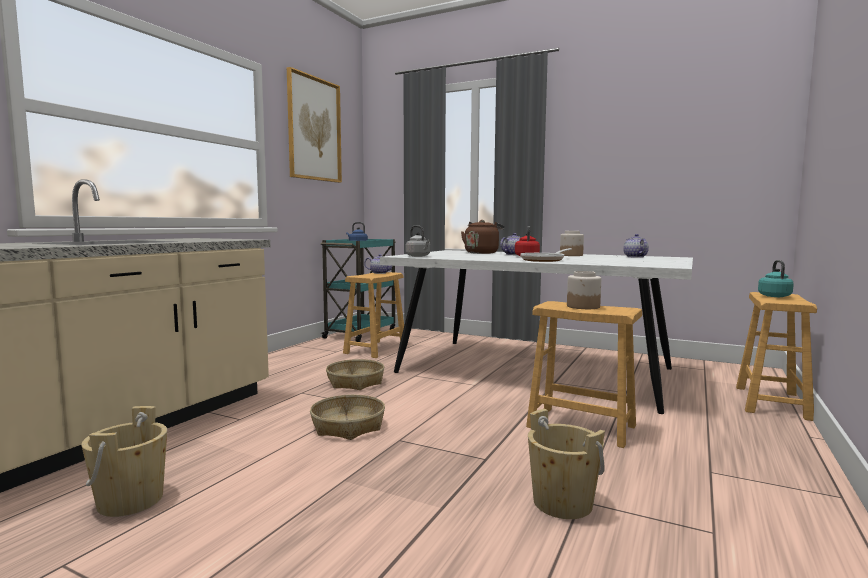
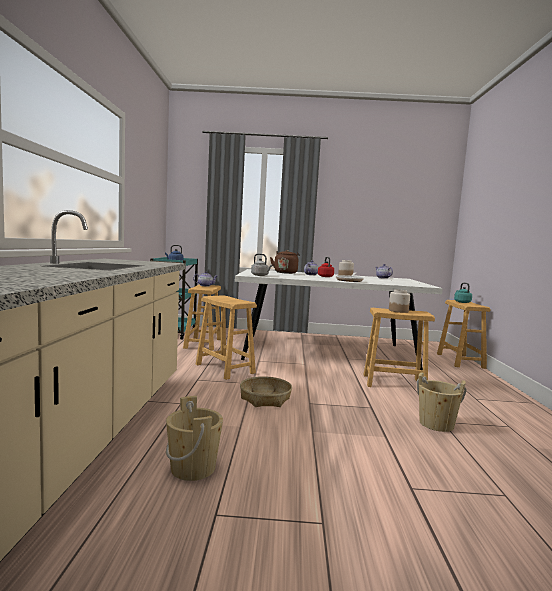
camera: 25 degrees left, 0 degrees up
(314, 129) = (146, 168): picture -> none
(355, 382) = (224, 369): basket -> brown stool

